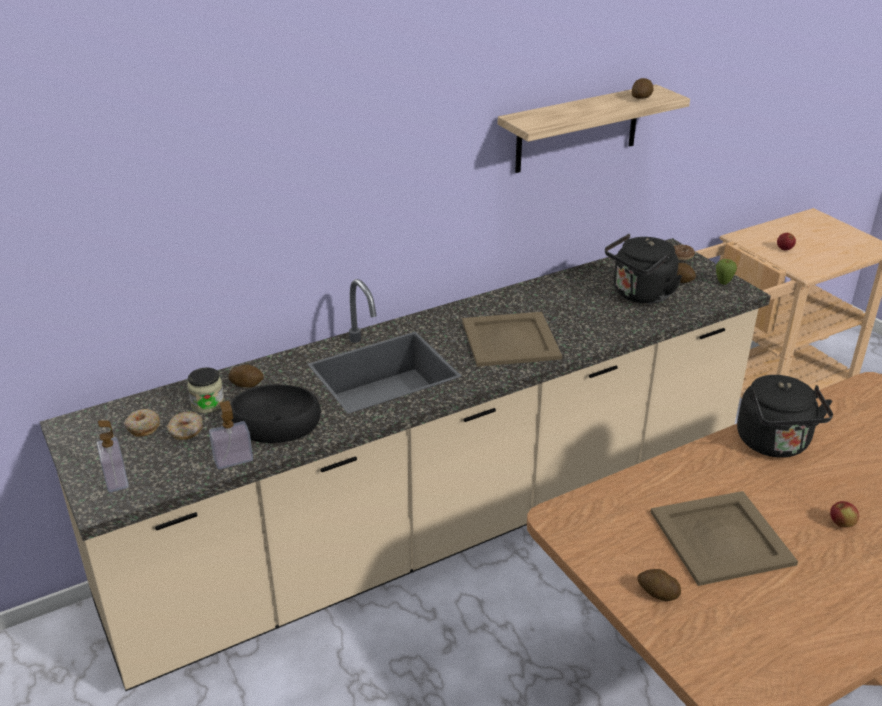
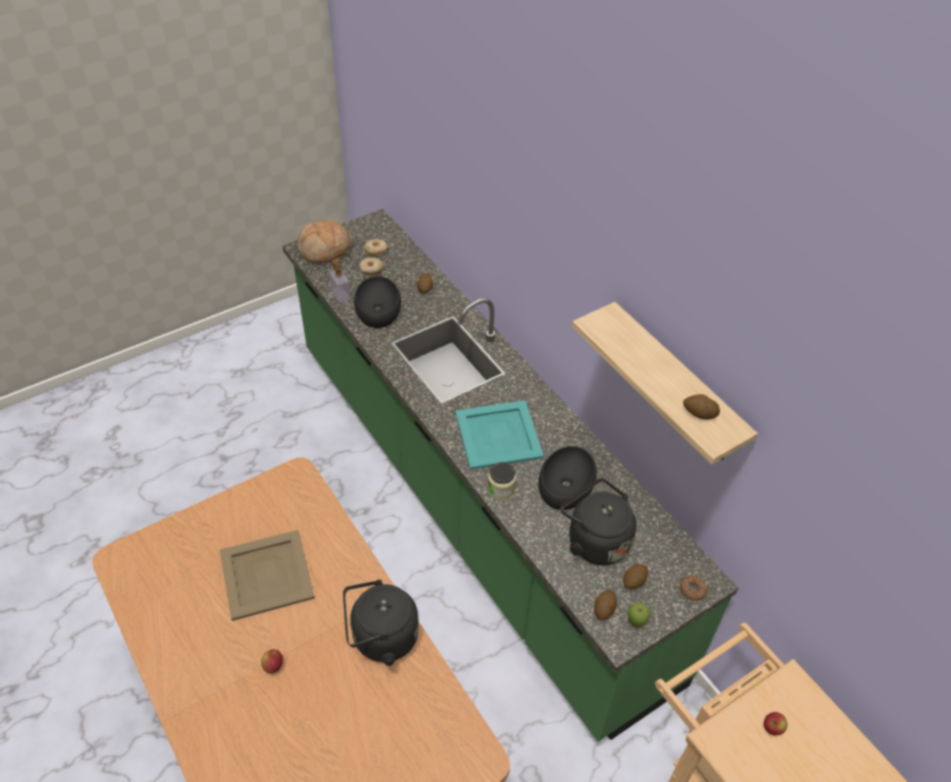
camera: 85 degrees right, 15 degrees up
(116, 479) = (325, 249): soap dispenser -> bread
(208, 404) = (401, 274): jar -> jar (501, 489)
(440, 527) = (471, 502): beige counter -> green counter
(509, 340) = (497, 434): beige tray -> turquoise tray
(574, 305) = (565, 483): none -> black bowl
(657, 593) = (216, 526): potato -> potato (604, 609)

